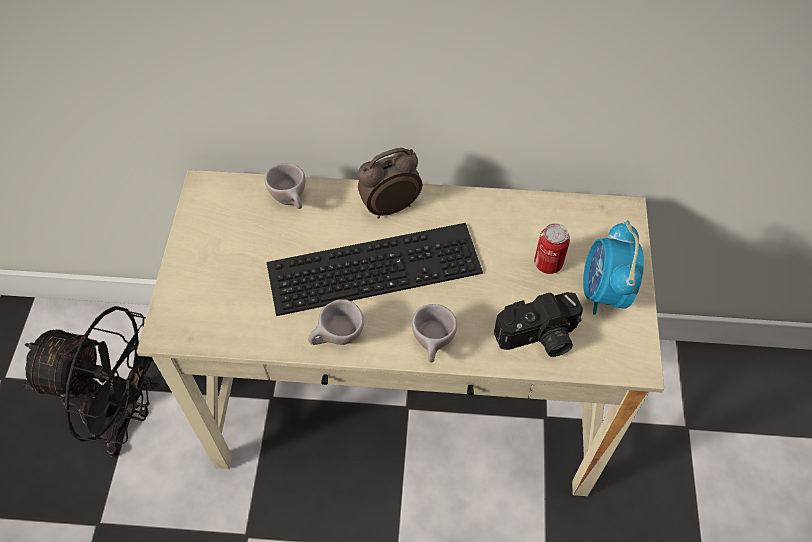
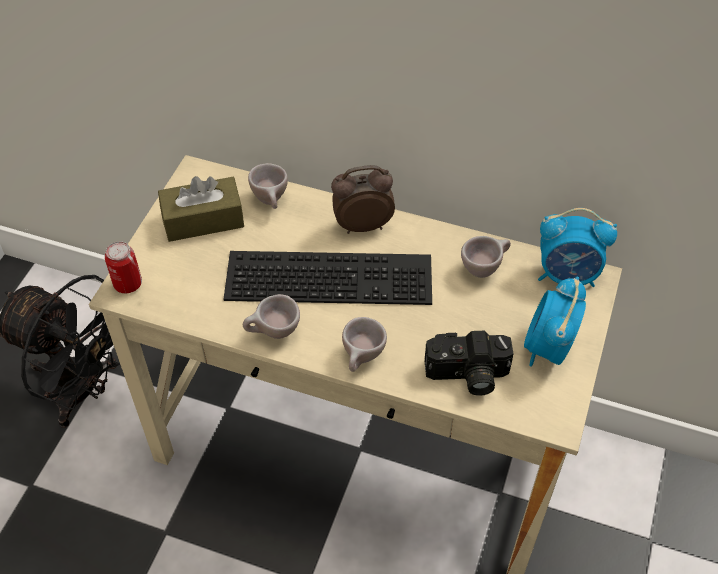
camera: 15 degrees right, 5 degrees down
(228, 235) = (203, 220): none -> brown tissue box
(519, 225) = (484, 268): none -> beige cup
(548, 263) = (500, 309): can -> can (128, 284)
(598, 215) = (567, 275): none -> alarm clock

